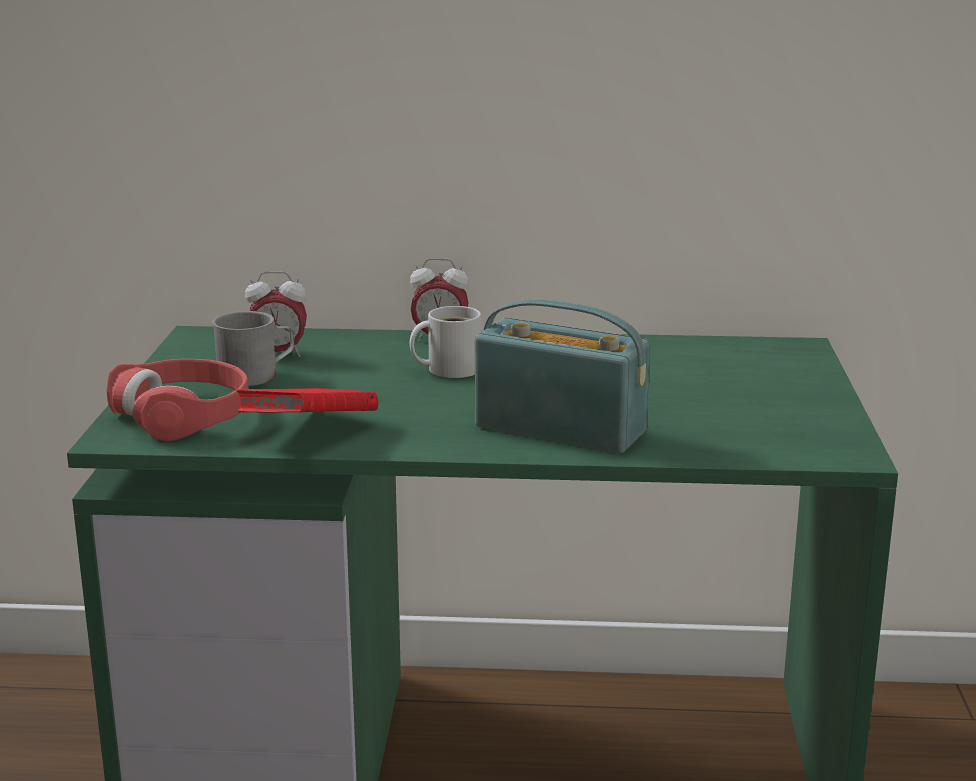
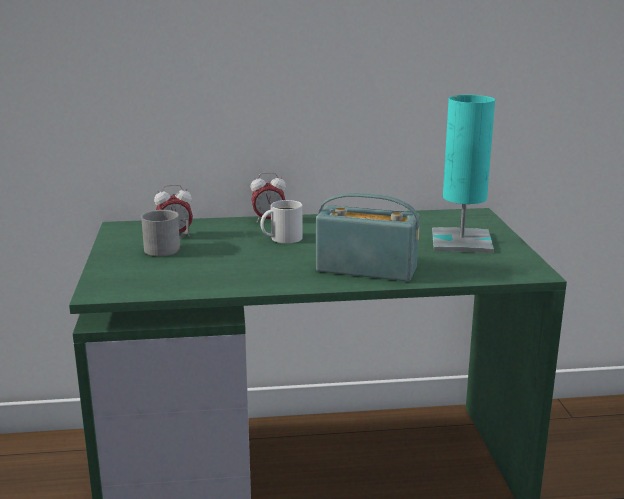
camera: 10 degrees left, 0 degrees up
(183, 415) = (133, 276): red headphones -> none
(309, 432) = (217, 281): red book -> none
(747, 393) = (461, 241): none -> turquoise table lamp

